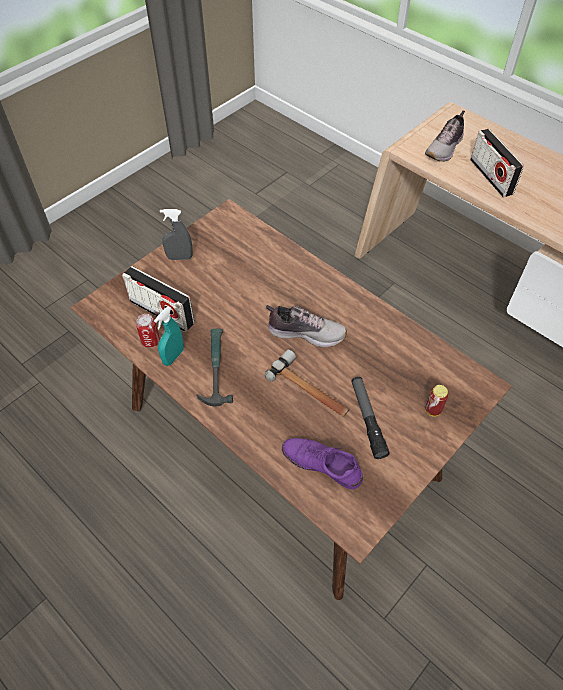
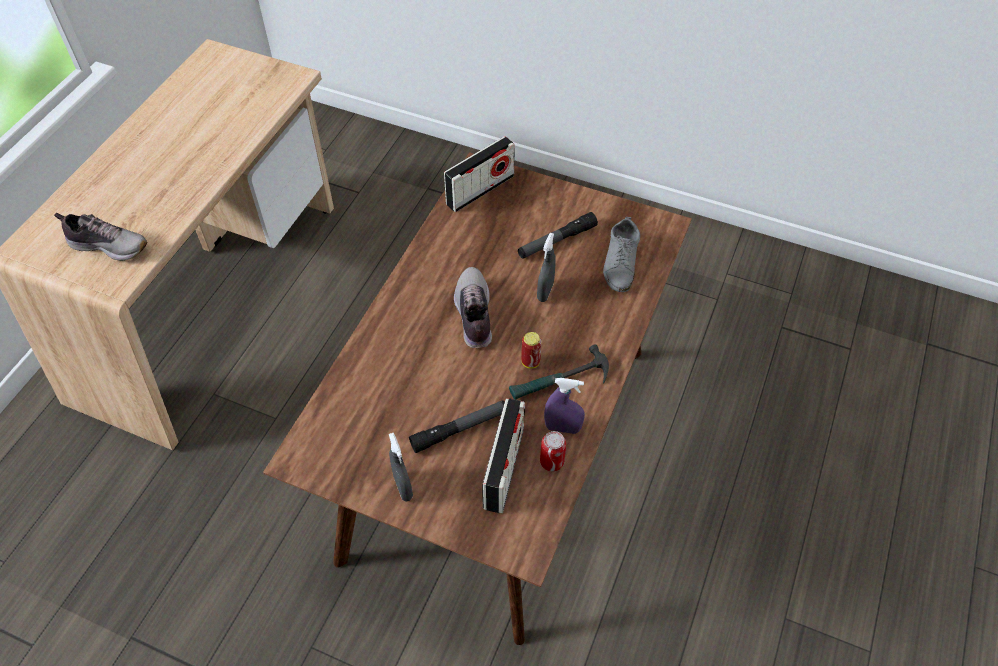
camera: 110 degrees left, 0 degrees up
(173, 356) = (562, 428): turquoise spray bottle -> purple spray bottle
(206, 296) = (459, 429): none -> flashlight
(310, 390) = (545, 292): hammer -> grey spray bottle
(321, 464) = (620, 262): purple shoe -> grey shoe
(433, 410) = (523, 198): can -> can (530, 362)
(491, 177) = (163, 195): radio -> radio (480, 190)

